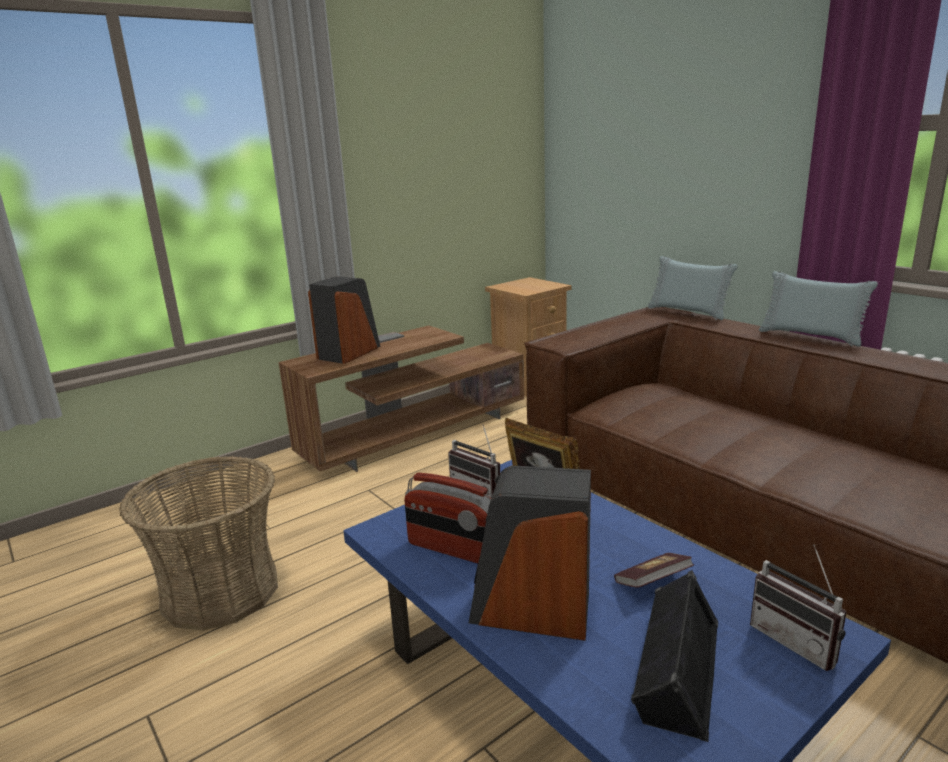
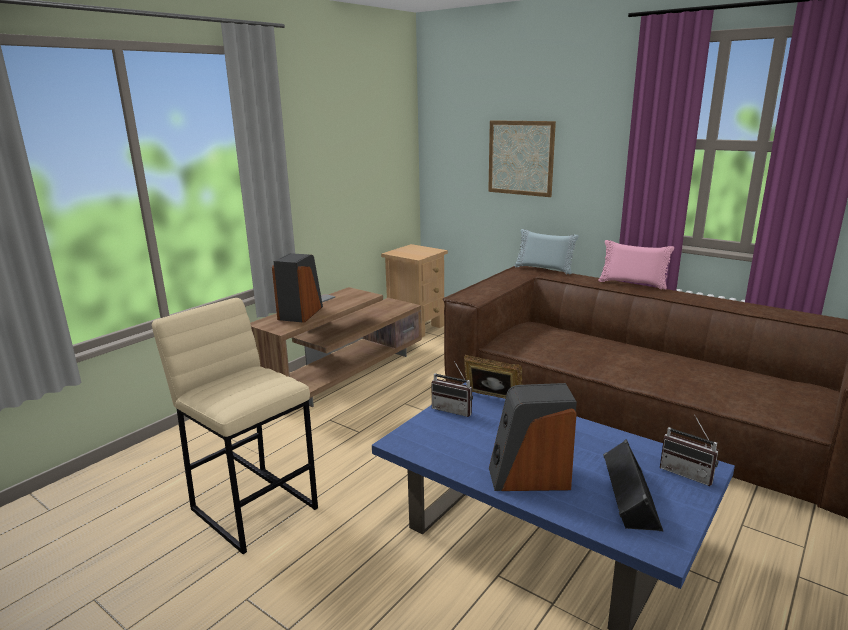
camera: 15 degrees left, 0 degrees up
(221, 591) = (252, 507): basket -> beige stool
(453, 549) = (457, 448): radio -> none
(652, 582) = (593, 452): book -> none
(667, 157) = (521, 157): none -> picture
(810, 336) = (632, 284): blue pillow -> pink pillow

